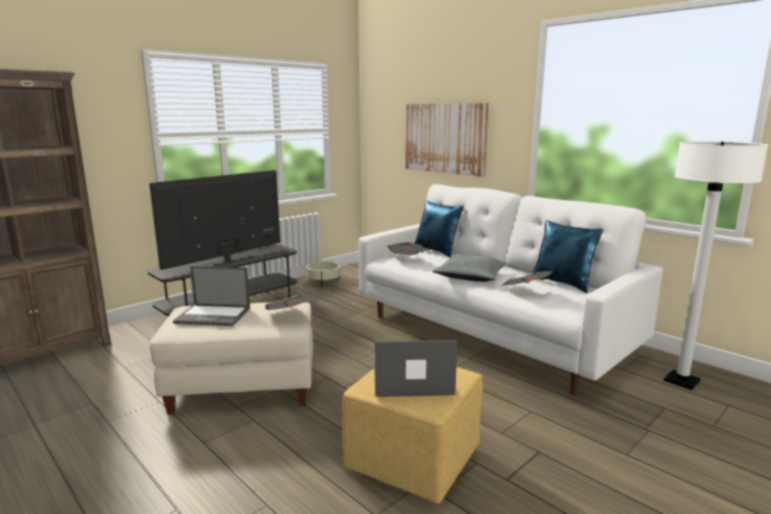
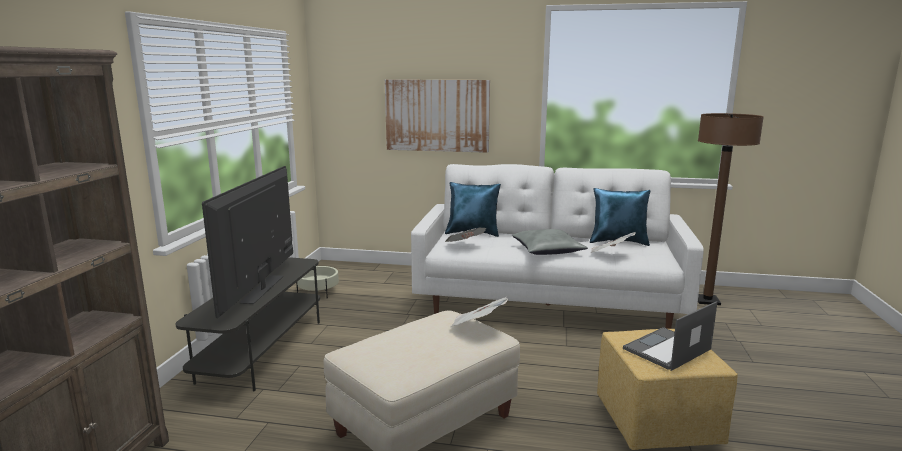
camera: 35 degrees left, 0 degrees up
(214, 315) = (403, 349): laptop -> none
(681, 381) = (707, 301): white floor lamp -> brown floor lamp

